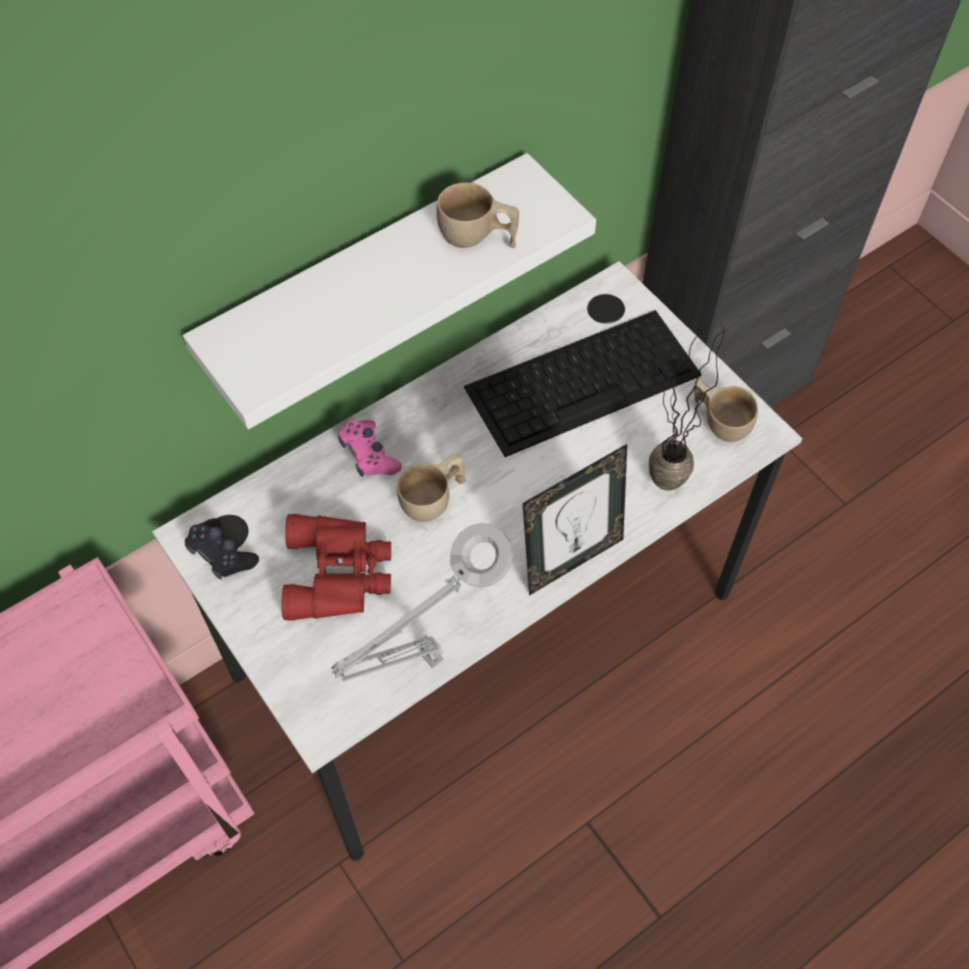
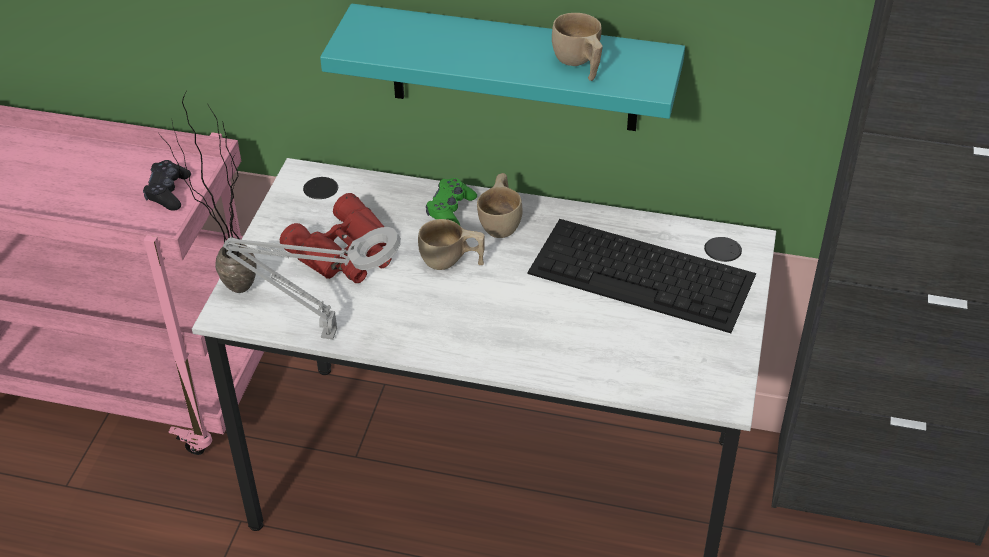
camera: 50 degrees right, 15 degrees down
(221, 554) = (302, 194): black game controller -> black game controller (168, 192)
(368, 281) = (514, 69): white shelf -> turquoise shelf
(369, 455) = (450, 211): pink game controller -> green game controller
(571, 559) = (483, 357): picture frame -> none
(659, 491) = (597, 370): potted plant -> potted plant (227, 288)
(719, 421) = (703, 367): beige cup -> beige cup (502, 221)

